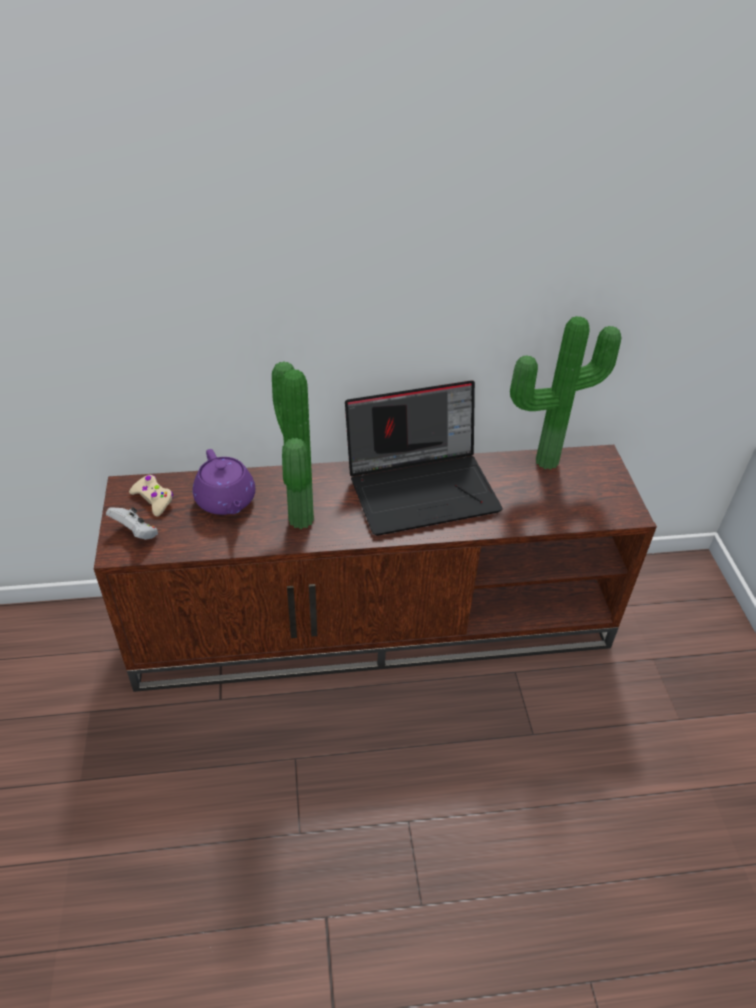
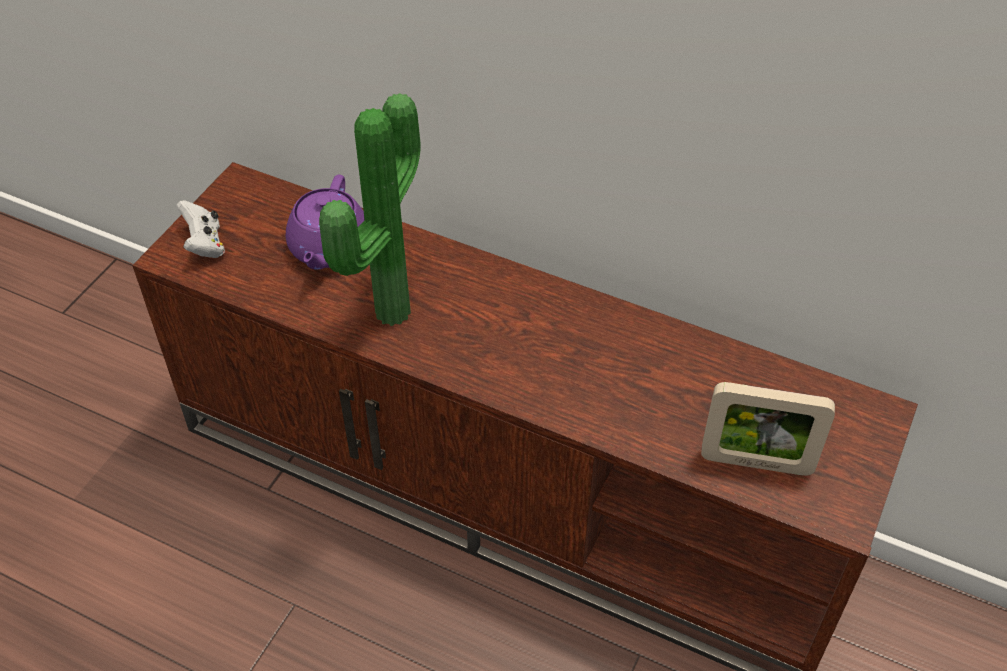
camera: 35 degrees right, 5 degrees up
(153, 499) = (255, 211): beige game controller -> none
(423, 487) = (579, 340): laptop -> none
(544, 458) = (786, 377): potted plant -> none
(568, 507) = (756, 463): none -> picture frame

